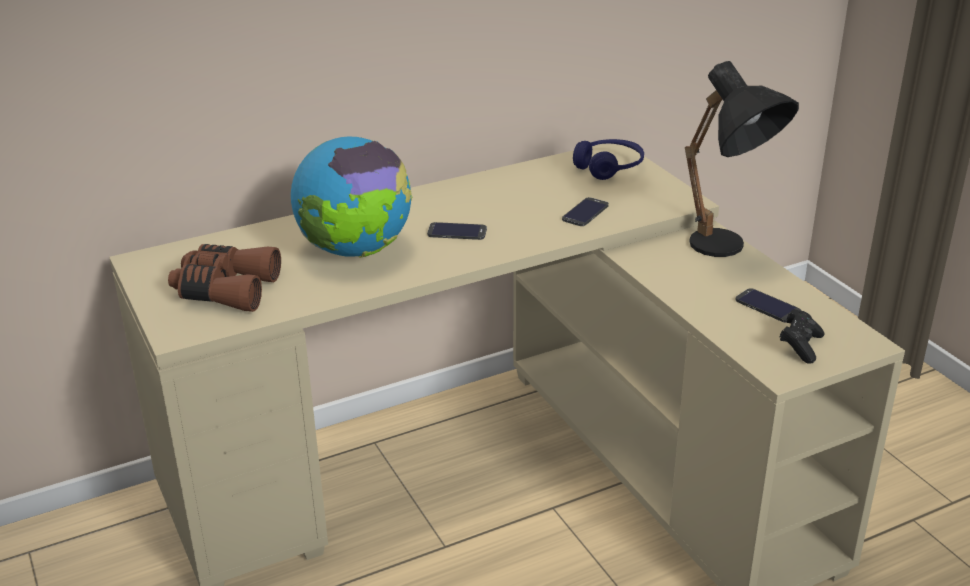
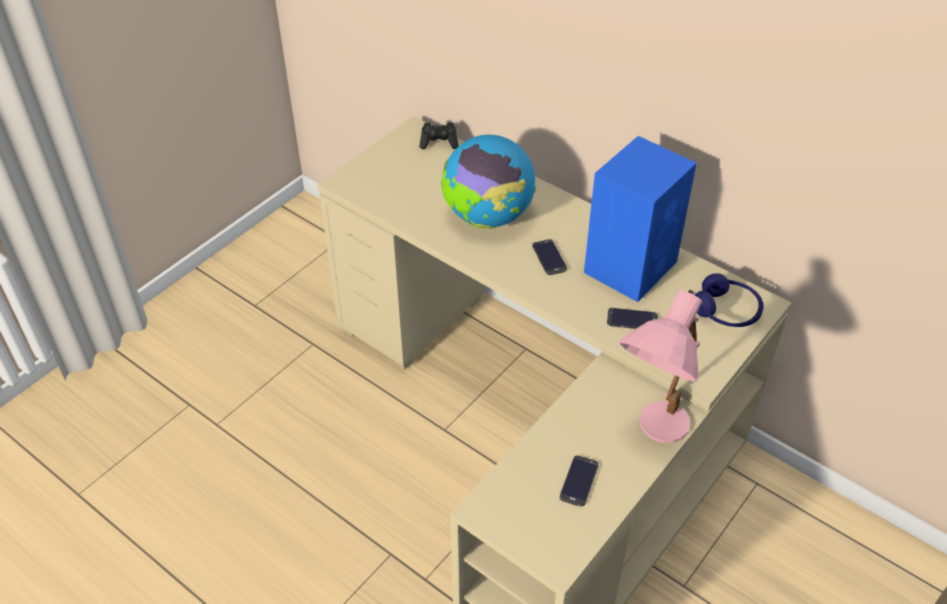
camera: 65 degrees right, 15 degrees up
(225, 290) = (402, 179): brown binoculars -> none
(510, 194) = (631, 266): none -> blue speaker
(727, 253) = (652, 434): black table lamp -> pink table lamp
(800, 346) = (528, 515): black game controller -> black game controller (439, 143)

